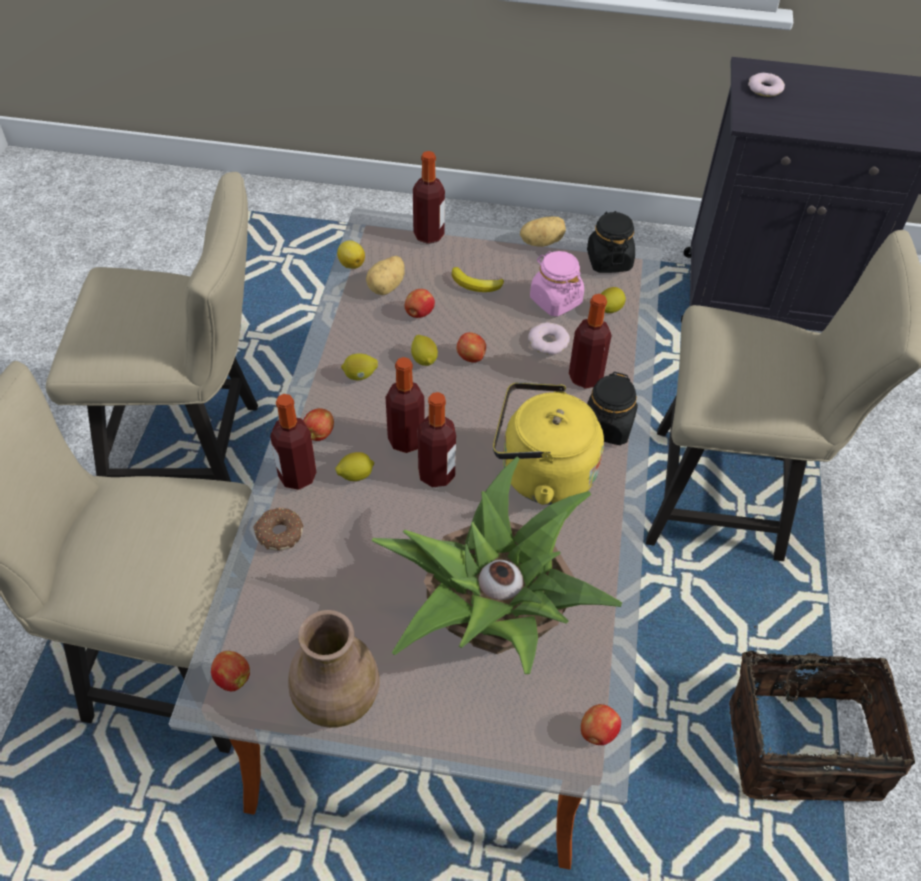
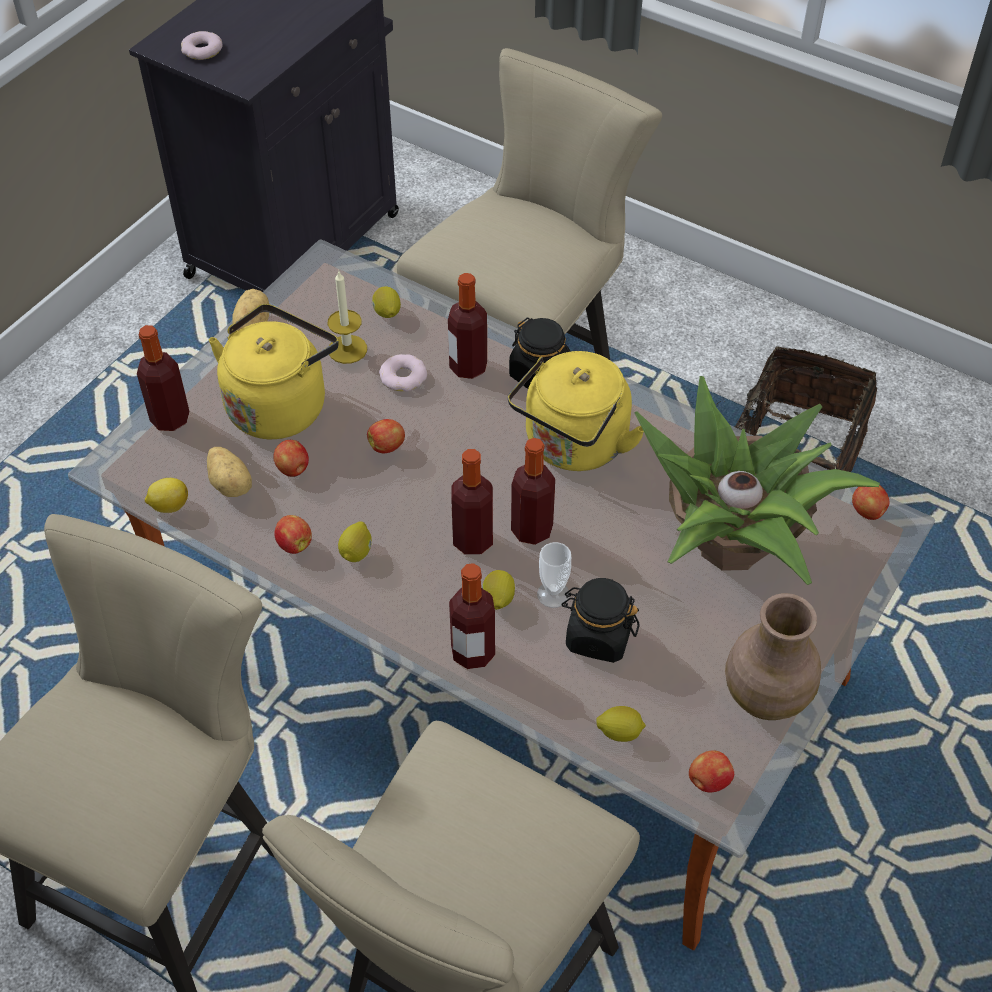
camera: 65 degrees left, 0 degrees up
(279, 533) = (543, 691): donut -> none
(319, 433) = (422, 615): apple -> apple (294, 544)
(377, 509) = (553, 594): none -> cup
(424, 359) = (366, 487): lemon -> lemon (619, 732)
(476, 284) = (280, 404): banana -> yellow kettle
(555, 300) = (347, 349): pink jar -> candle
(609, 260) = (317, 285): black jar -> black jar (598, 637)

